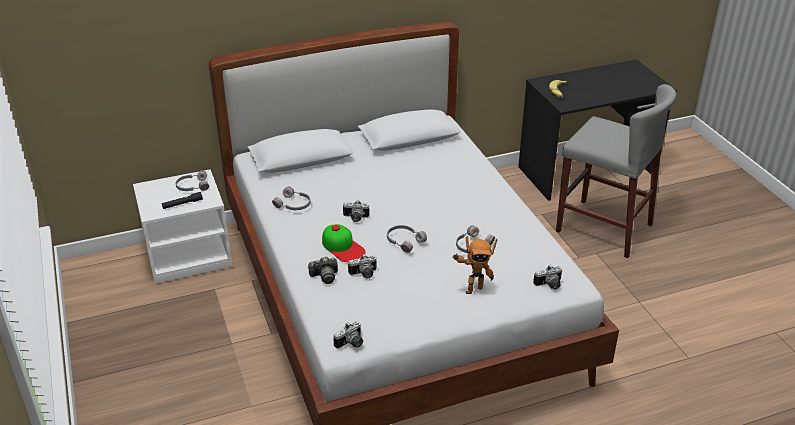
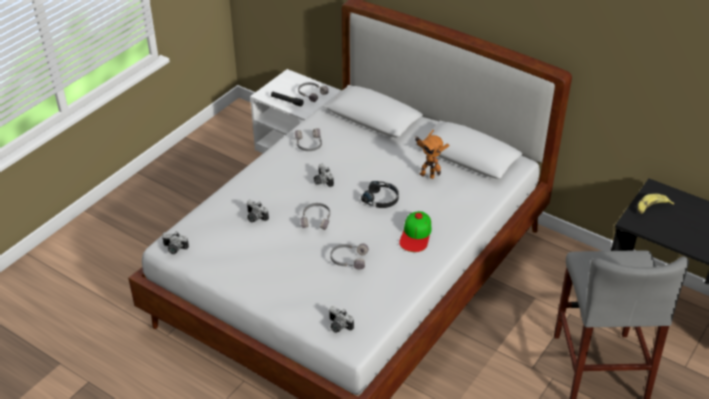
camera: 55 degrees right, 5 degrees up
(324, 276) = (238, 201): camera -> none
(343, 247) = (279, 192): cap -> cap (416, 235)
(414, 198) = (381, 199): none -> black headphones
(472, 289) = (292, 283): toy robot -> toy robot (427, 175)

